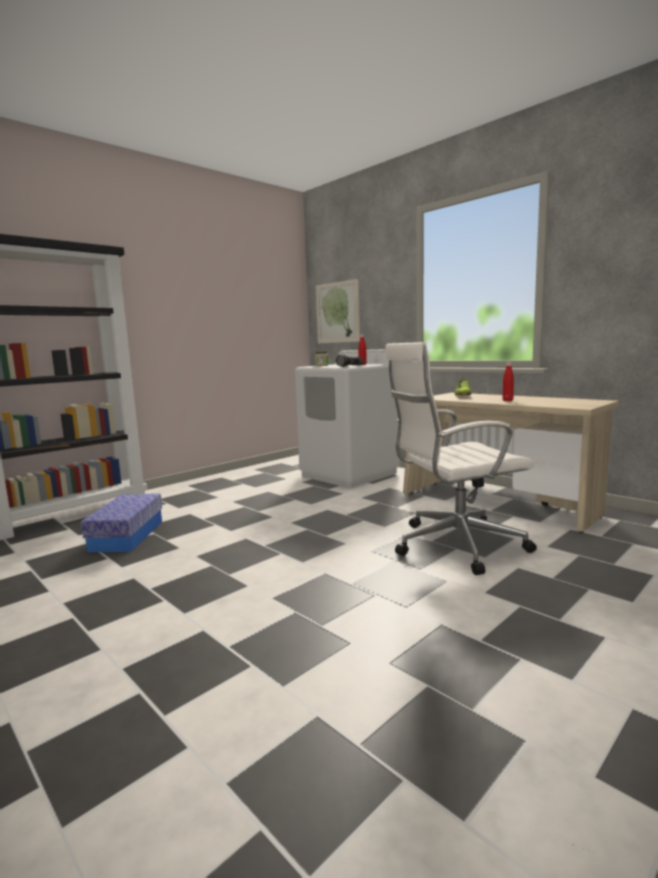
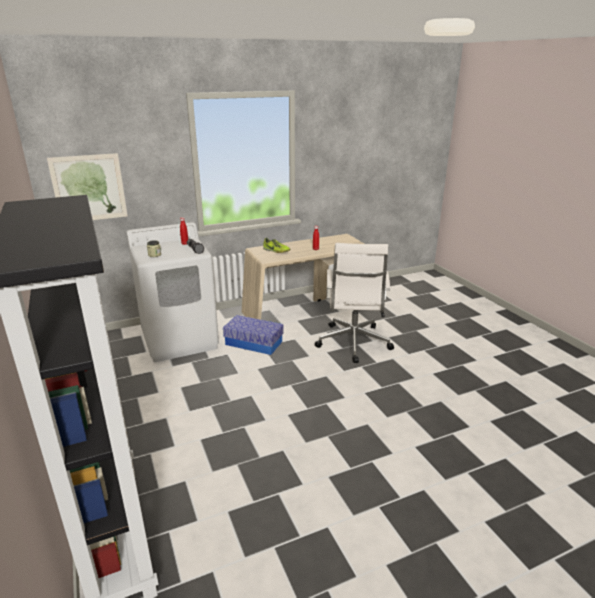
camera: 70 degrees left, 15 degrees up
(127, 536) = (229, 482): storage box -> storage box (253, 343)

